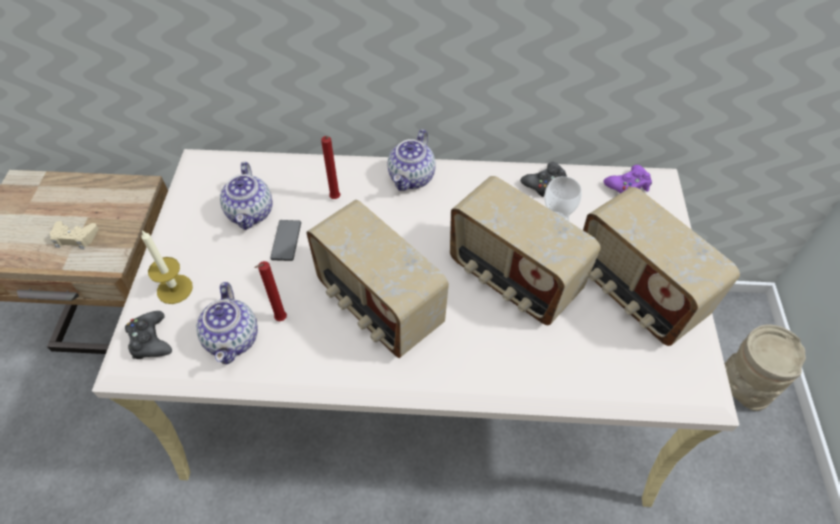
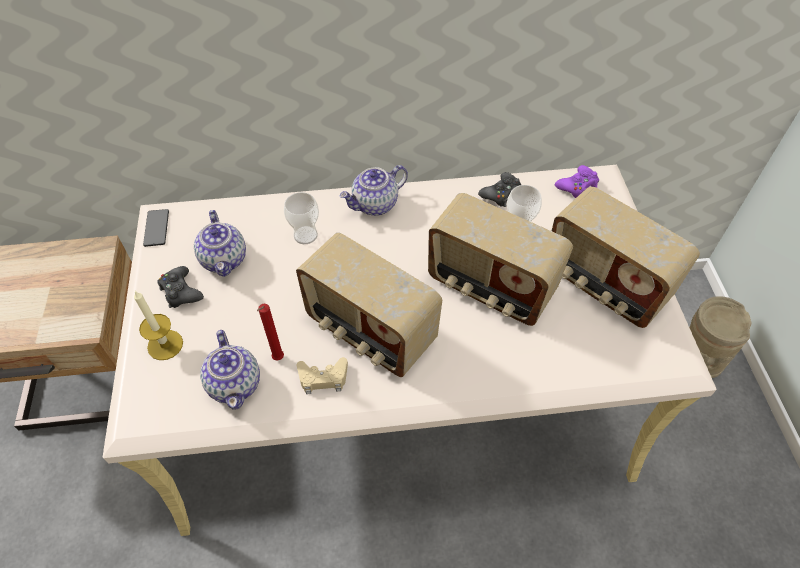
camera: 10 degrees left, 0 degrees up
(75, 238) = (41, 309): beige game controller -> beige game controller (323, 378)
(150, 340) = (152, 398): black game controller -> black game controller (181, 292)
(286, 241) = (266, 282): phone -> phone (156, 228)
(335, 199) = (305, 235): red candle -> cup
(412, 178) = (375, 205): teapot -> teapot turned 45 degrees clockwise

